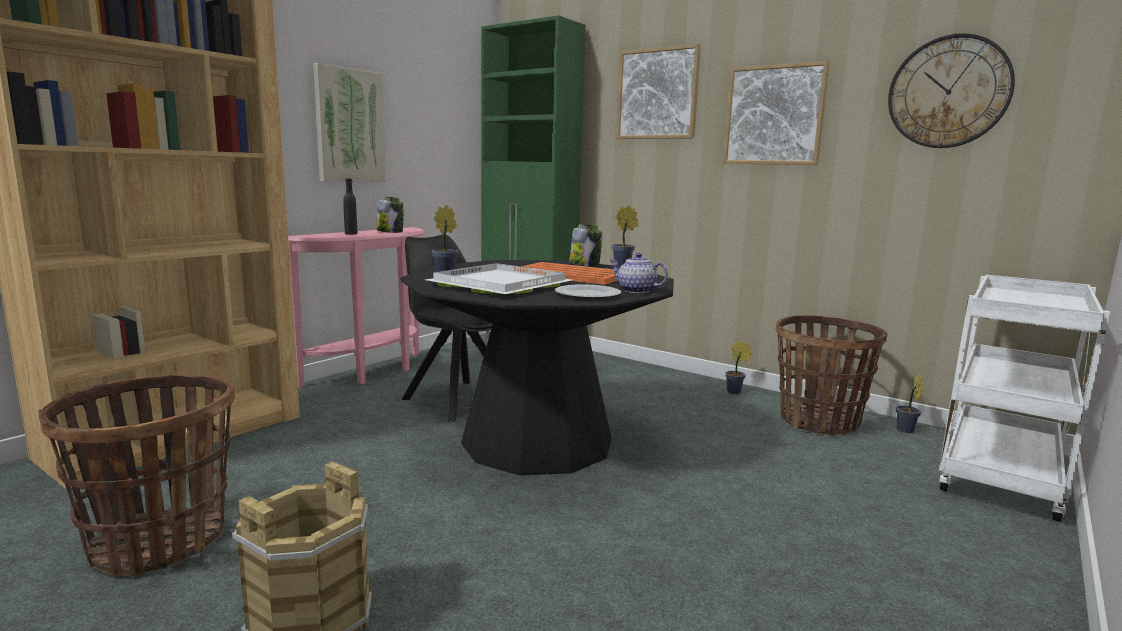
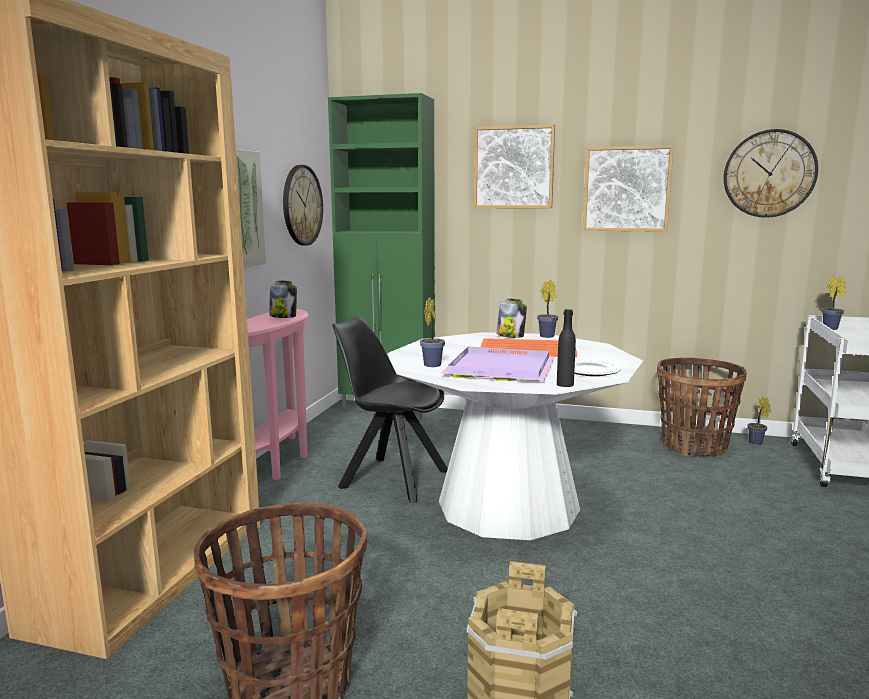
camera: 20 degrees left, 0 degrees up
(351, 233) = (254, 324): black bottle -> black bottle (565, 384)
(448, 132) = (302, 205): none -> wall clock
(497, 285) = (498, 369): white tray -> purple tray
(537, 440) = (508, 505): black dining table -> white dining table
(635, 290) = (613, 361): teapot -> none
(735, 392) = (610, 430): potted plant -> potted plant (832, 328)

